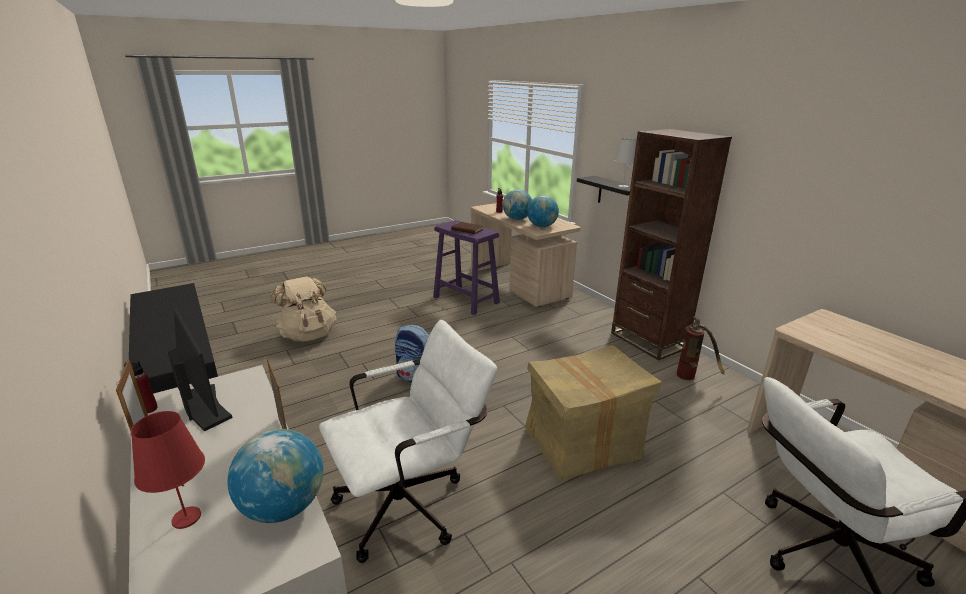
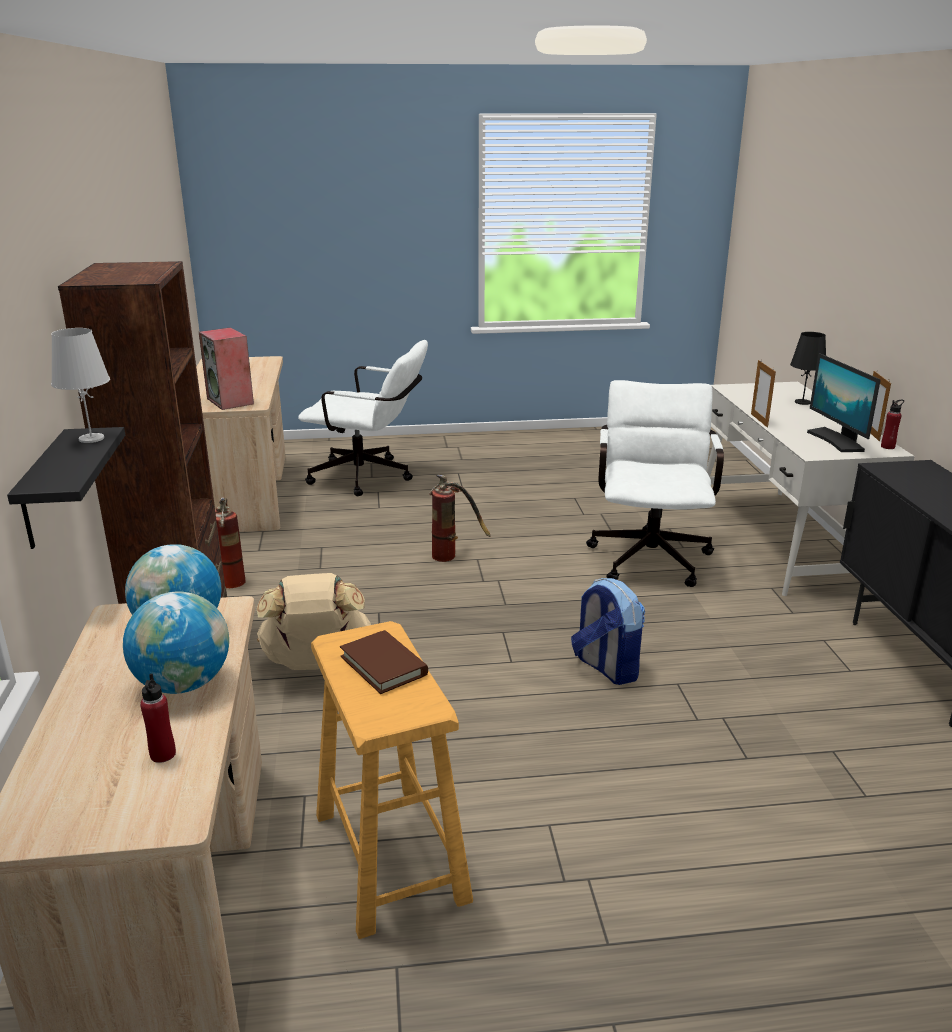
camera: 155 degrees left, 0 degrees up
(186, 518) = (802, 402): red table lamp -> black table lamp
(284, 506) = (746, 398): globe -> none
(308, 335) = (830, 833): beige backpack -> beige backpack (317, 664)
(412, 502) = (650, 554): white office chair -> white office chair turned 105 degrees clockwise
(465, 300) = (390, 858): purple stool -> beige stool
(582, 443) = (453, 555): cardboard box -> fire extinguisher
(824, 331) = (231, 401): none -> speaker

